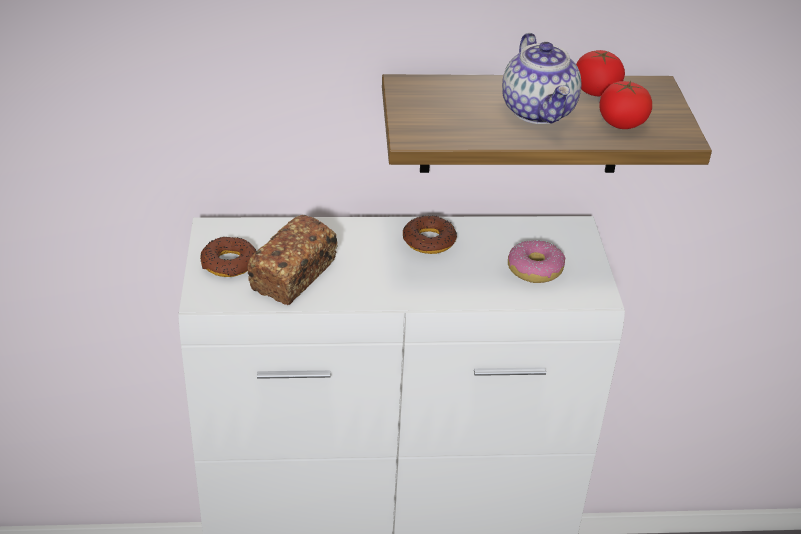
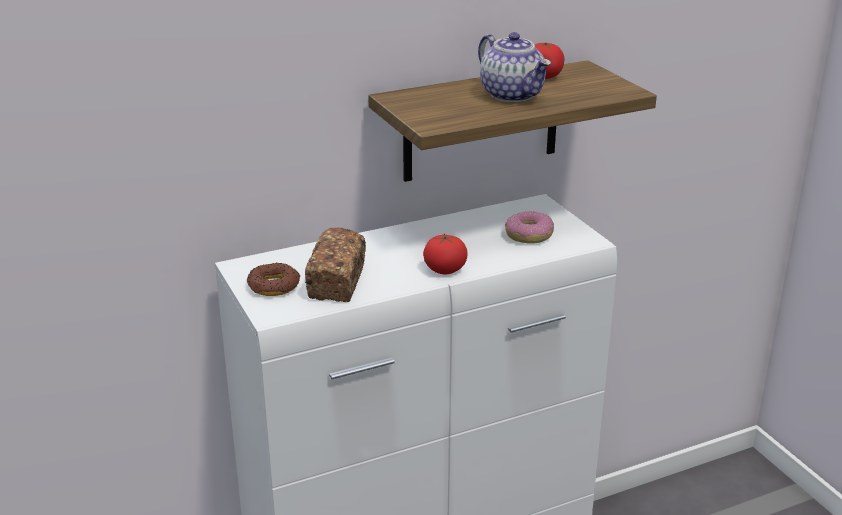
camera: 20 degrees left, 10 degrees down
(429, 240) = (431, 235): donut -> none
(622, 123) = (580, 91): tomato -> tomato (445, 270)

